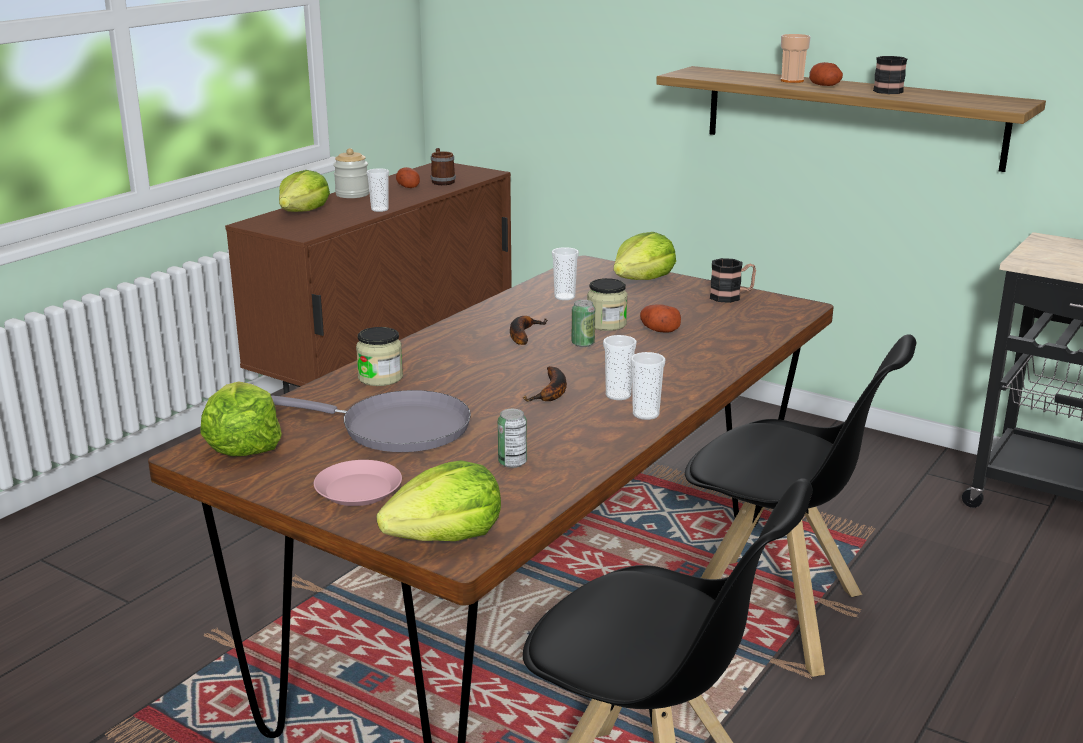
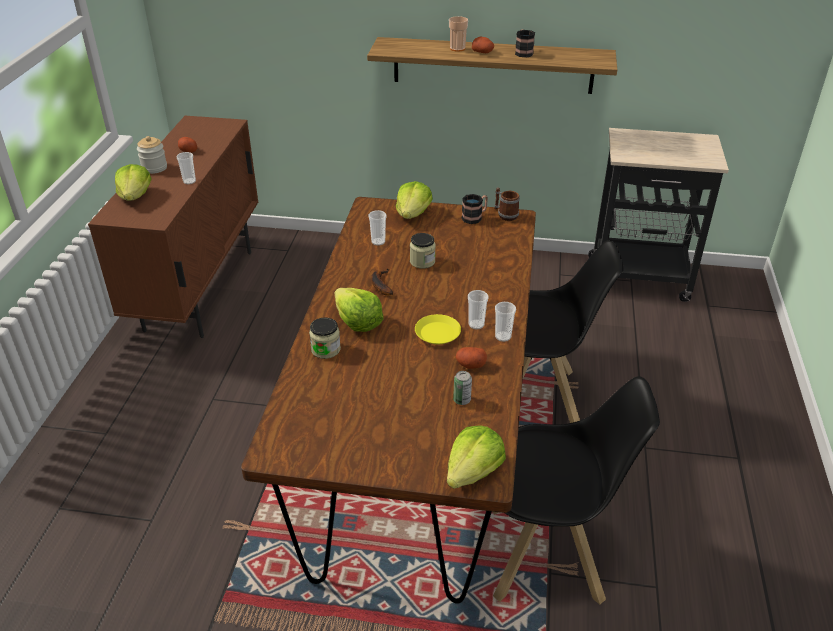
camera: 25 degrees left, 15 degrees up
(242, 445) = (291, 436): lettuce -> lettuce (357, 322)
(358, 490) = (394, 451): pink plate -> none
(397, 428) = (373, 392): grey frying pan -> none
(442, 181) = (207, 140): mug -> mug (505, 214)
(552, 393) = (438, 333): banana -> yellow plate
(583, 344) = (422, 284): can -> none
(658, 330) = (456, 259): potato -> potato (470, 364)

